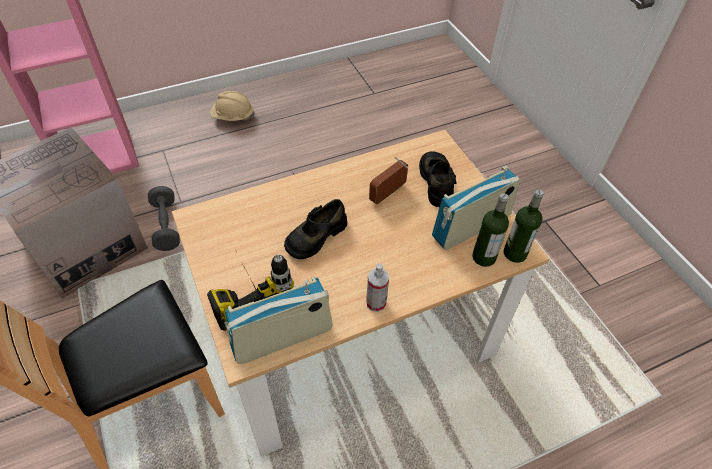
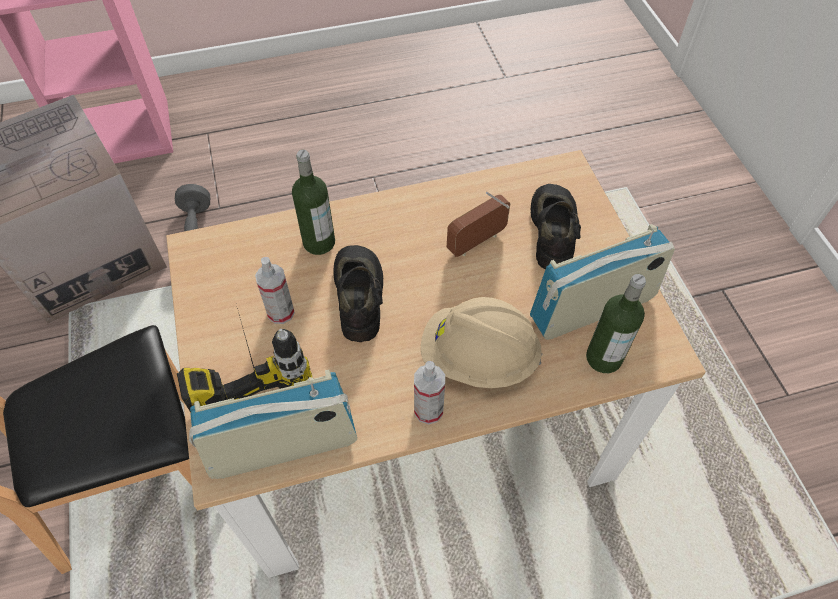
camera: 10 degrees right, 5 degrees up
(233, 117) = (306, 95): beige hard hat -> beige hard hat (478, 358)
(263, 253) = (281, 312): none -> spray bottle
(315, 236) = (360, 296): black shoe -> black shoe turned 120 degrees clockwise
(515, 253) = (652, 357): bottle -> bottle (319, 242)

